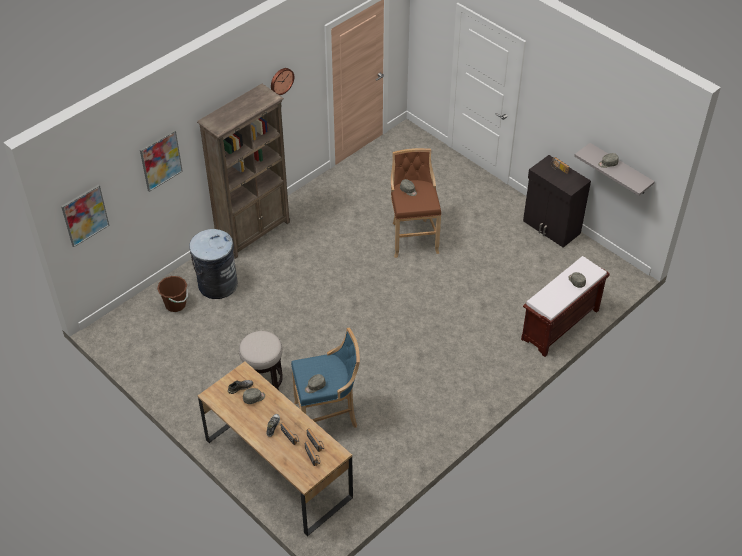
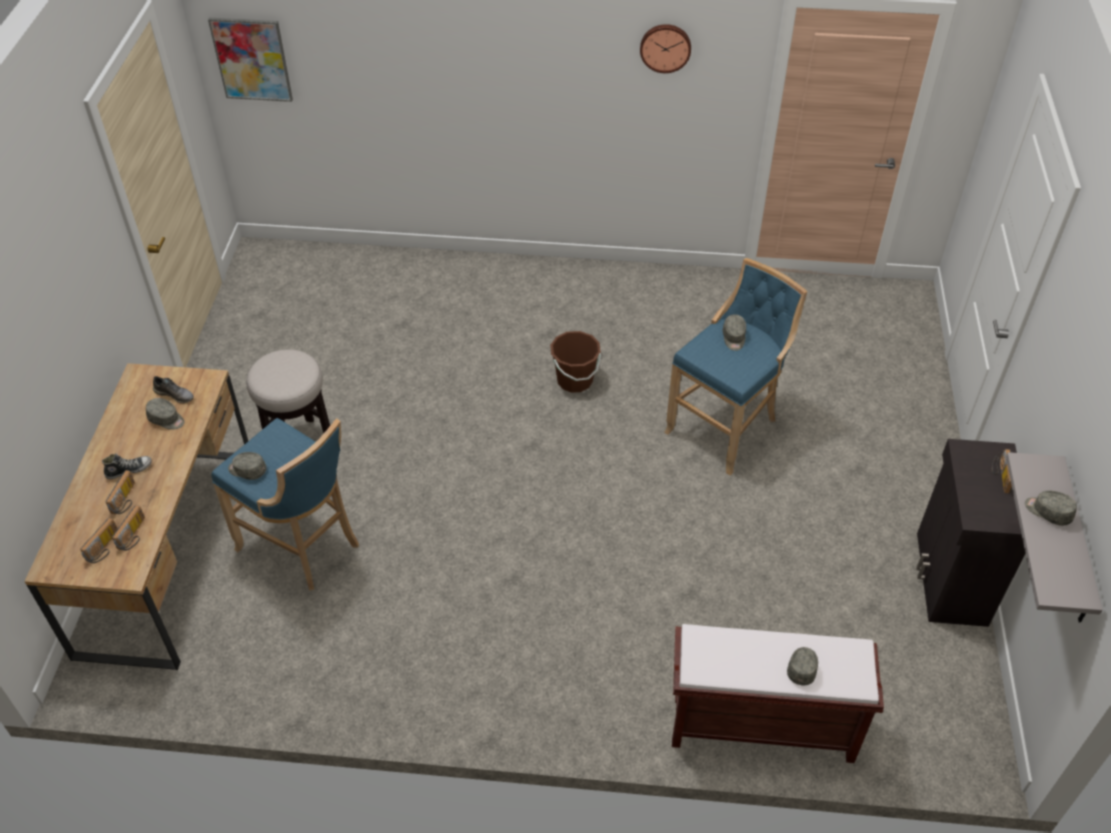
camera: 50 degrees right, 0 degrees up
(161, 160) = (399, 49): picture -> none
(175, 304) = (355, 283): brown bucket -> brown bucket (574, 380)
(217, 284) = (425, 296): grey trash can -> none
(254, 233) = (546, 273): brown bookcase -> none
(413, 237) = (726, 427): brown stool -> blue stool

